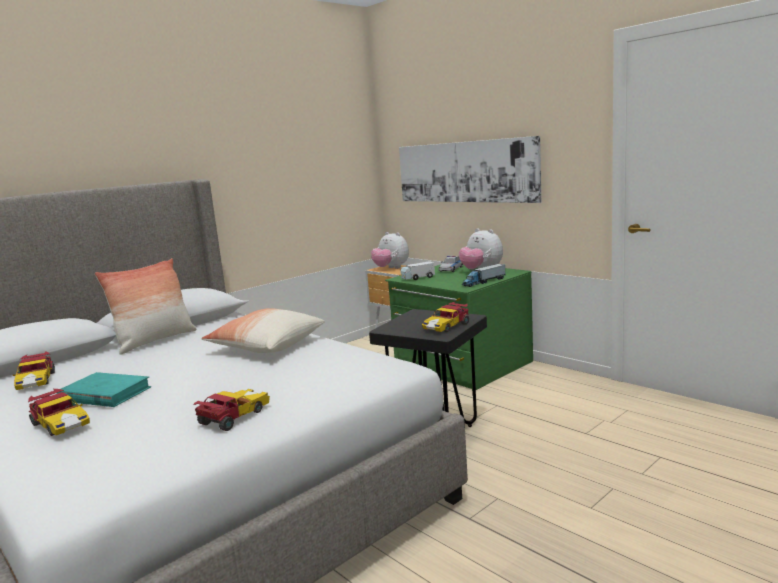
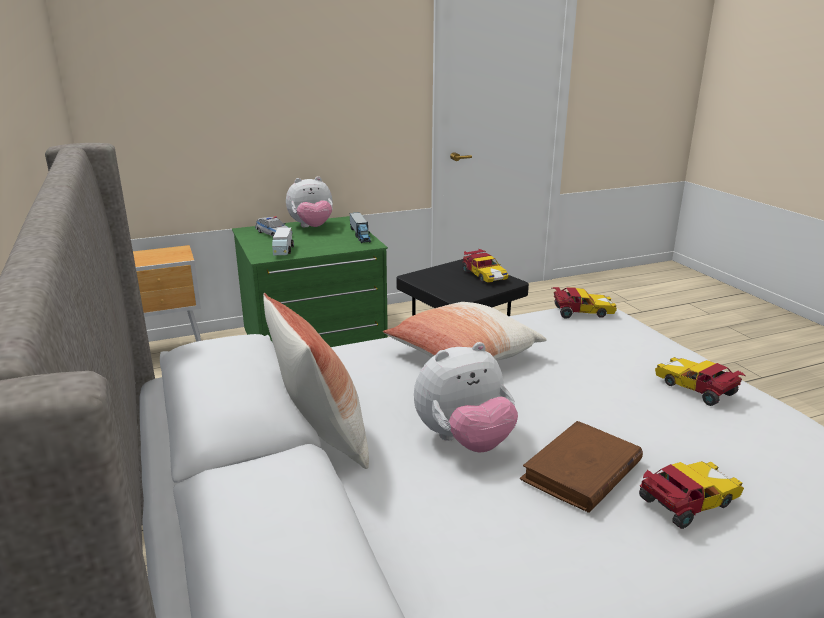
camera: 70 degrees left, 10 degrees up
(36, 381) = (444, 559): toy car -> toy car (580, 312)
(105, 394) = (581, 471): turquoise book -> brown book
(391, 268) = (149, 257): plush toy -> plush toy (464, 441)
(465, 172) = (251, 108): picture -> none

